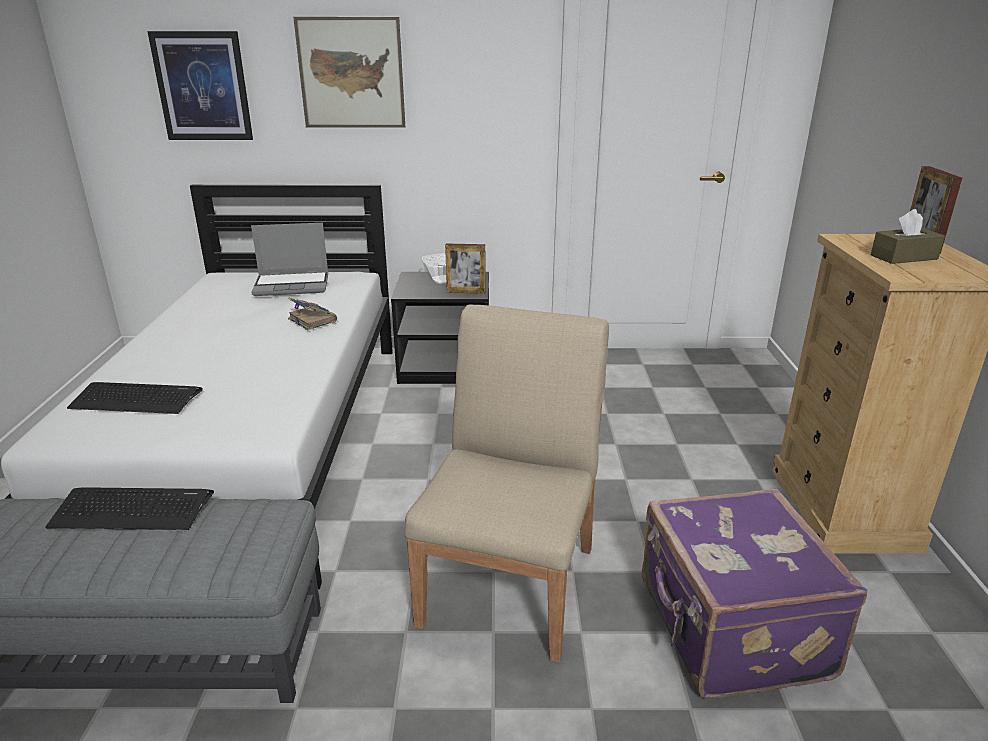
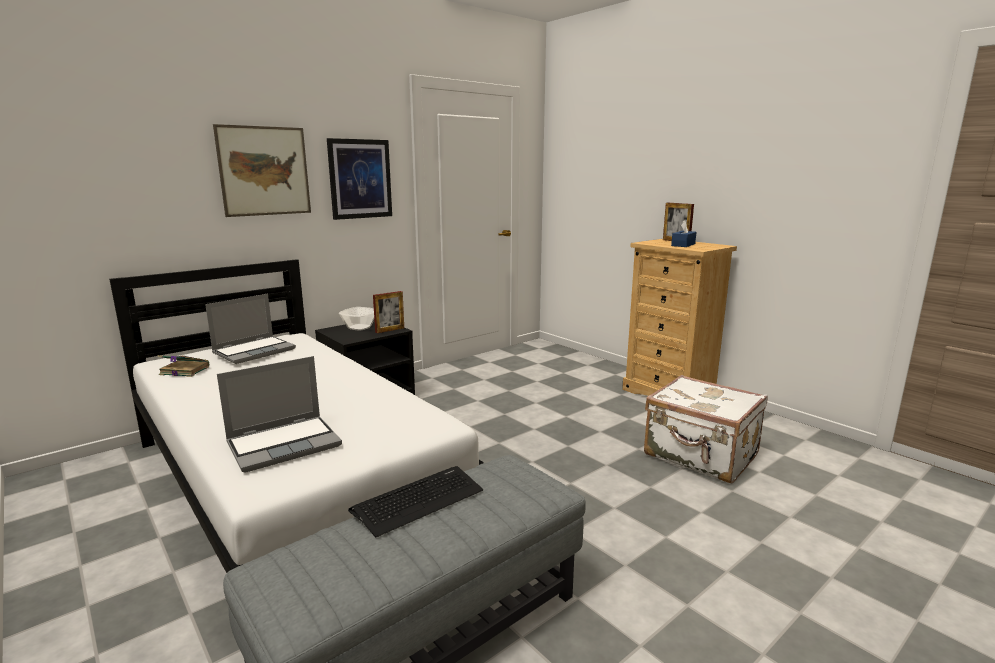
camera: 40 degrees left, 10 degrees down
(136, 399) = (285, 444): keyboard -> laptop
(202, 86) = (117, 184): picture -> picture (360, 179)
(312, 320) = (321, 365): book -> book (183, 370)
(510, 583) = (587, 484): beige chair -> none
(729, 630) = (700, 456): purple suitcase -> white suitcase
(904, 257) = (683, 245): brown tissue box -> blue tissue box

